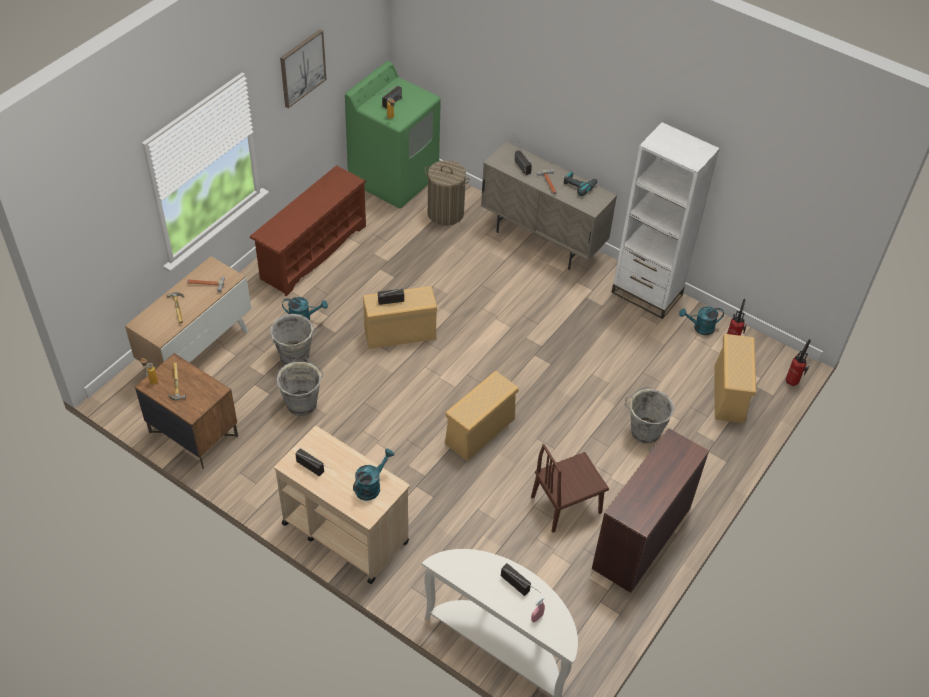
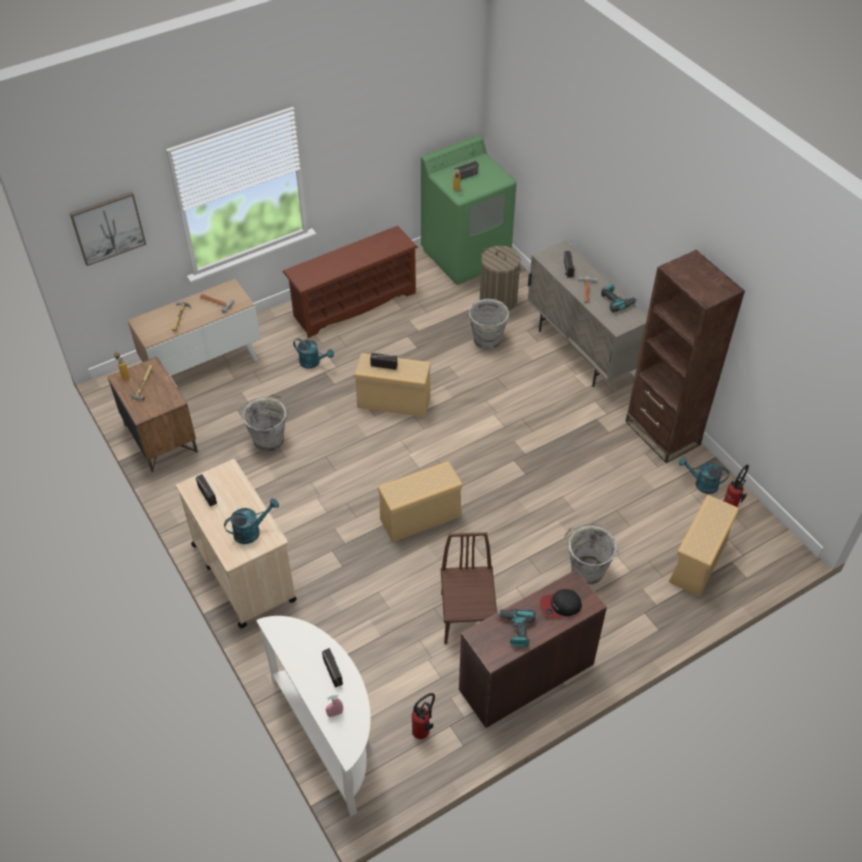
camera: 25 degrees right, 0 degrees up
(295, 357) = (286, 395): grey bucket -> grey bucket (487, 341)
(302, 68) = (368, 118): picture -> picture (108, 227)
(566, 504) = (467, 617): brown chair -> brown chair turned 90 degrees clockwise
(646, 294) = (662, 433): white bookcase -> brown bookcase
(647, 494) = (515, 630): none -> power drill
(672, 462) = (560, 606): none -> cap
(793, 381) = (778, 569): fire extinguisher -> fire extinguisher (423, 732)

